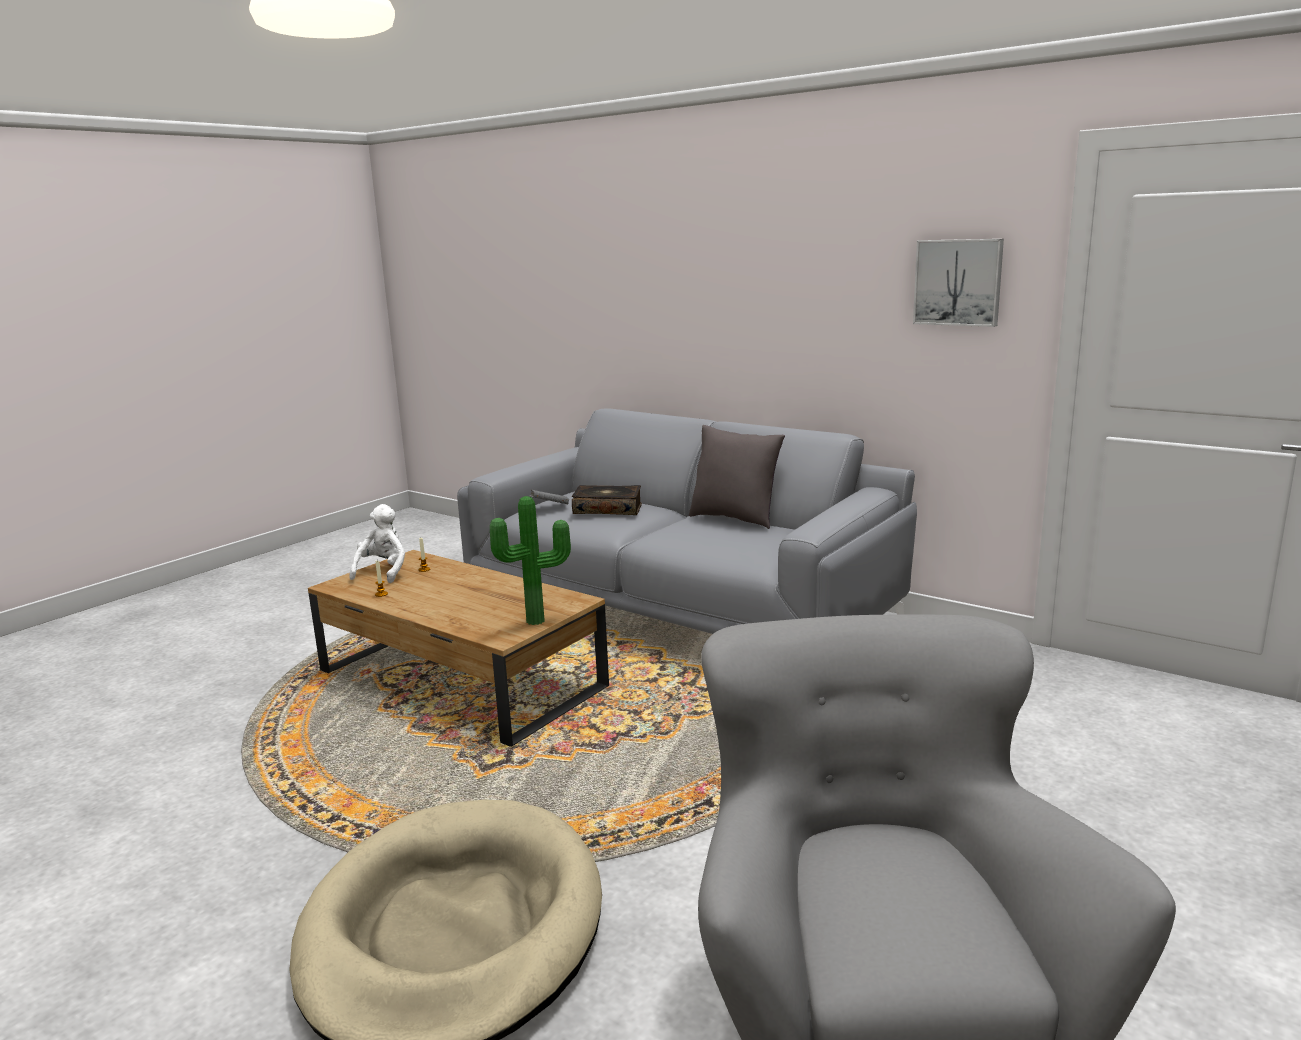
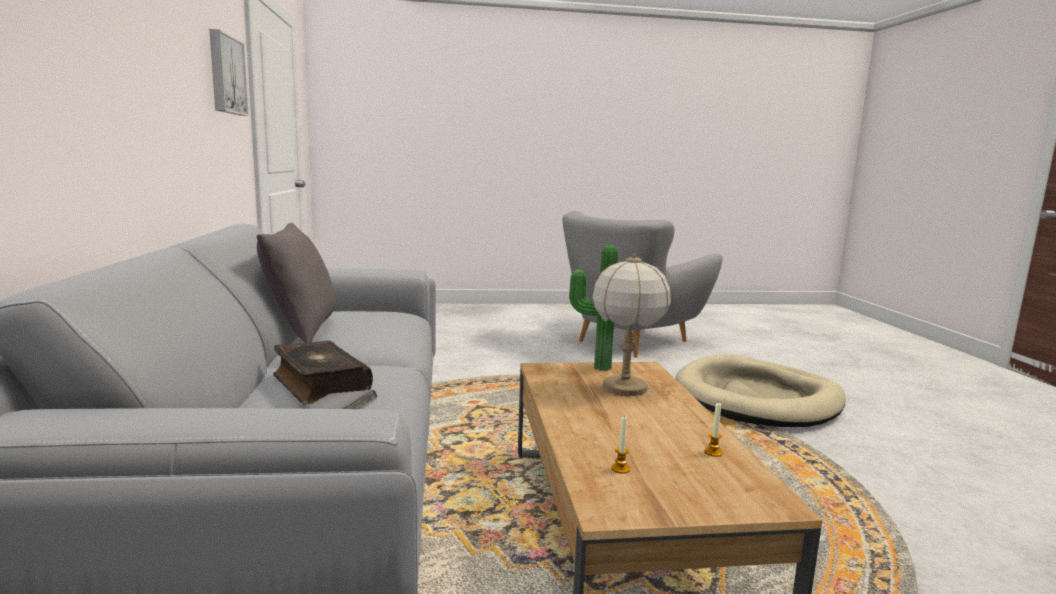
camera: 135 degrees left, 5 degrees down
(383, 571) = (680, 494): white plush toy -> none
(489, 611) = (624, 387): none -> table lamp

